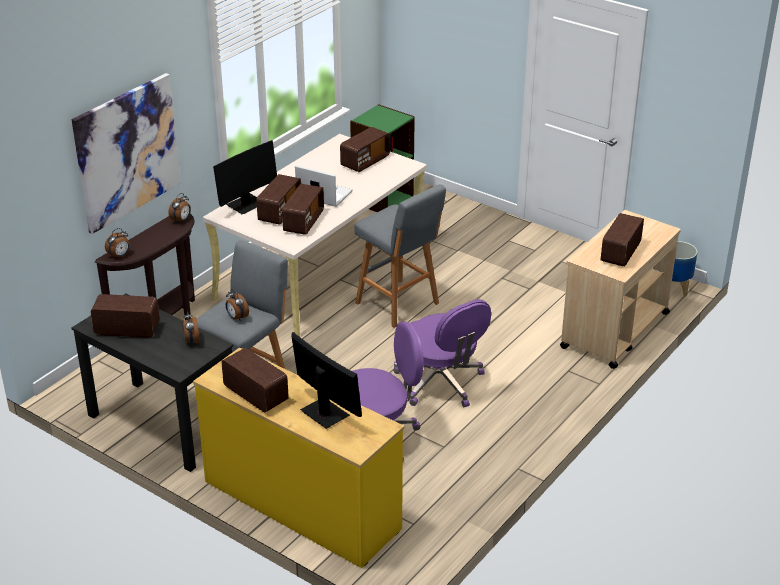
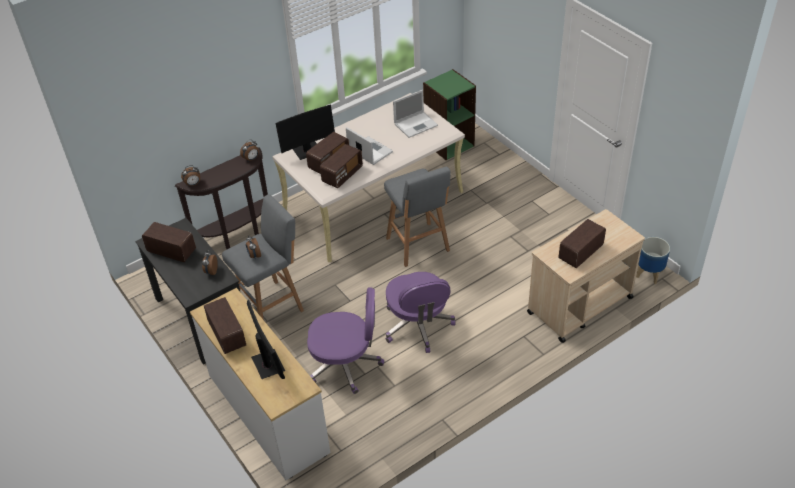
camera: 20 degrees right, 10 degrees up
(127, 152) = (204, 107): picture -> none
(301, 506) = (267, 413): yellow dresser -> white dresser
(365, 161) = (416, 124): radio -> laptop

